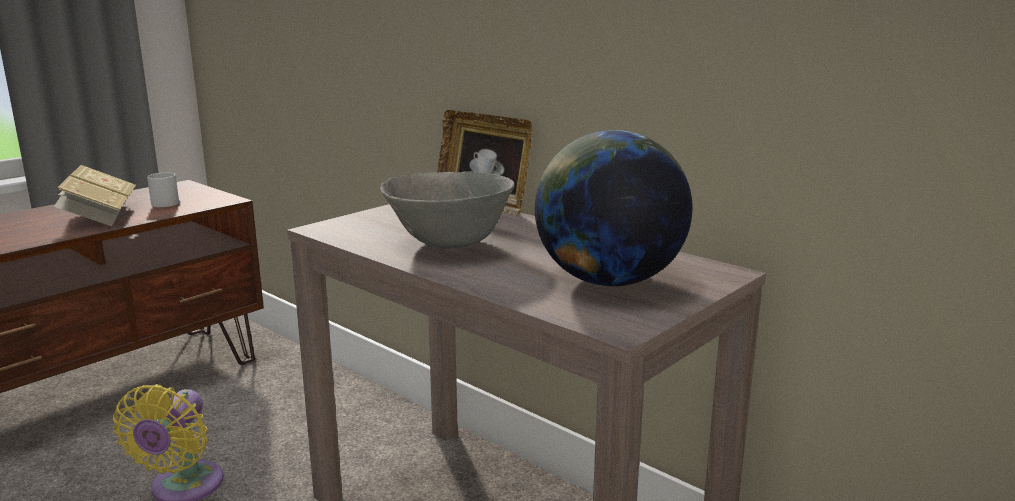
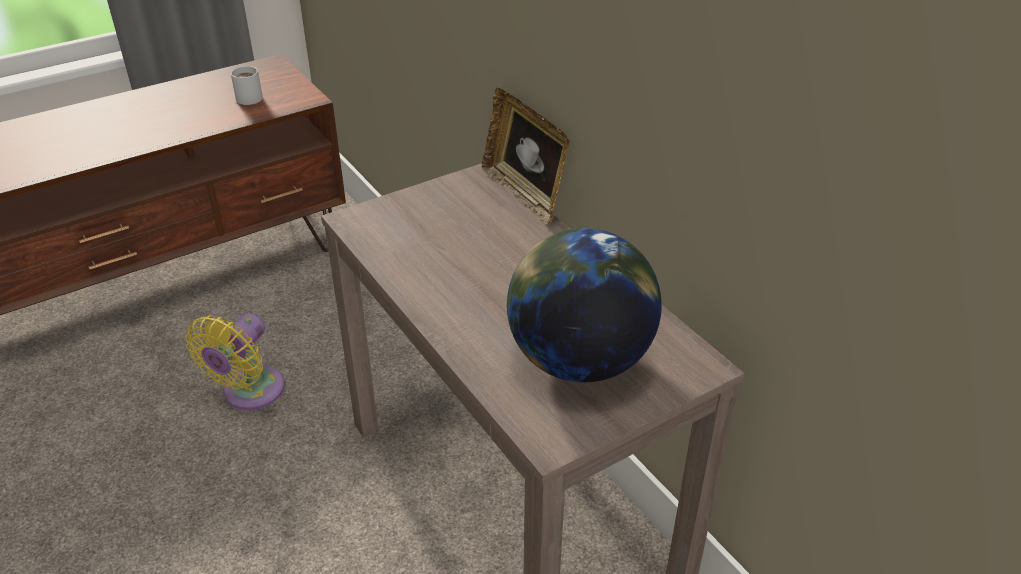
camera: 15 degrees right, 20 degrees up
(100, 216) = (187, 113): book -> none
(449, 245) = (458, 269): grey bowl -> none

